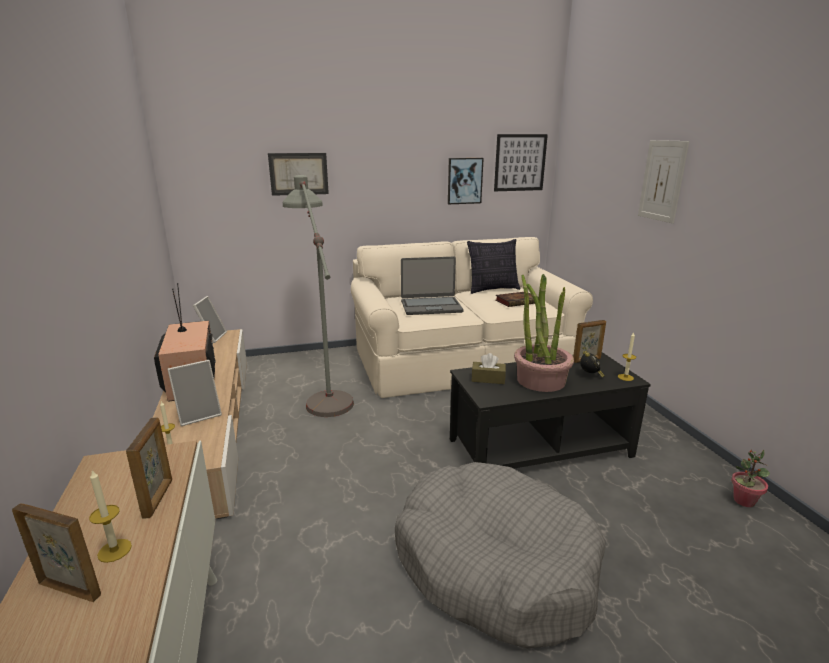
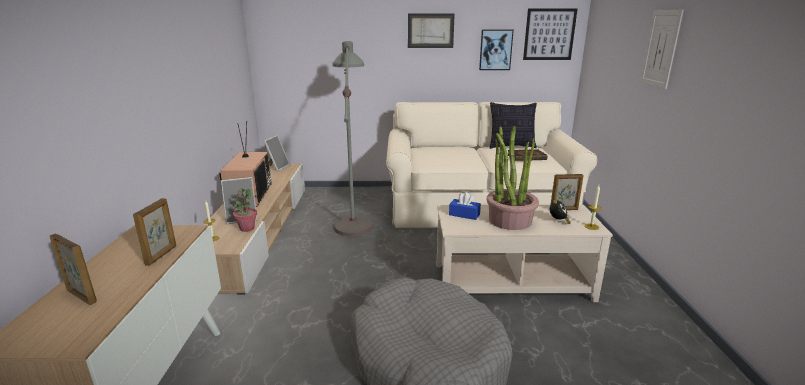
camera: 15 degrees right, 0 degrees up
(114, 550) = (118, 280): candle -> none
(298, 174) = (353, 41): picture -> picture (430, 30)
(431, 306) = (447, 155): laptop -> none
(488, 379) = (464, 214): brown tissue box -> blue tissue box
(540, 448) = (512, 282): black coffee table -> beige coffee table
(743, 501) = (689, 354): potted plant -> potted plant (247, 228)

